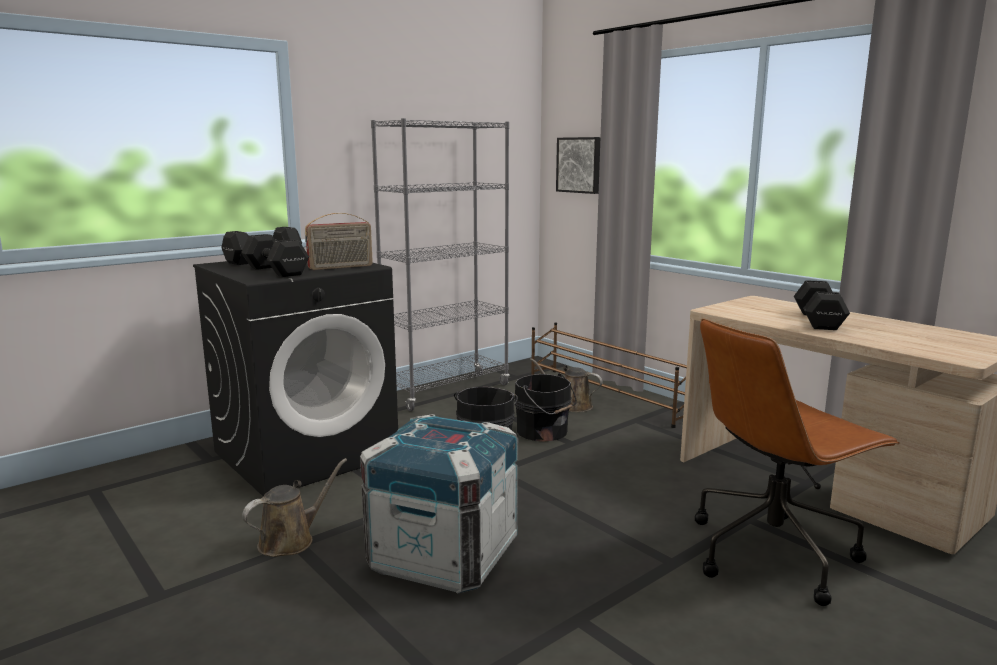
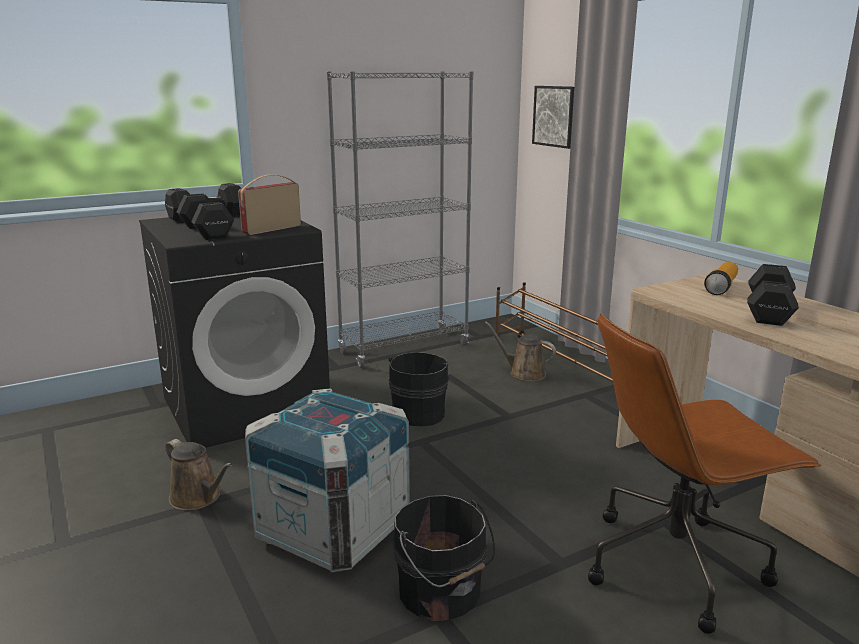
camera: 10 degrees right, 5 degrees up
(291, 540) = (198, 498): brown watering can -> brown watering can turned 75 degrees clockwise
(341, 267) = (271, 229): radio -> radio turned 150 degrees clockwise
(543, 432) = (484, 402): black bucket -> black bucket (441, 594)
(766, 305) = (721, 288): none -> flashlight

